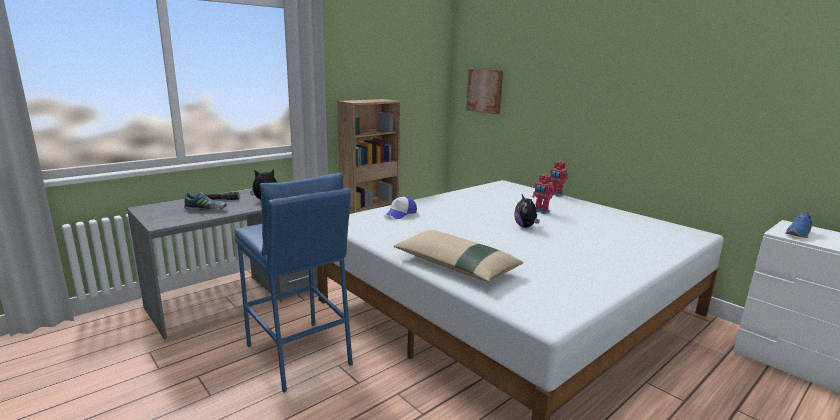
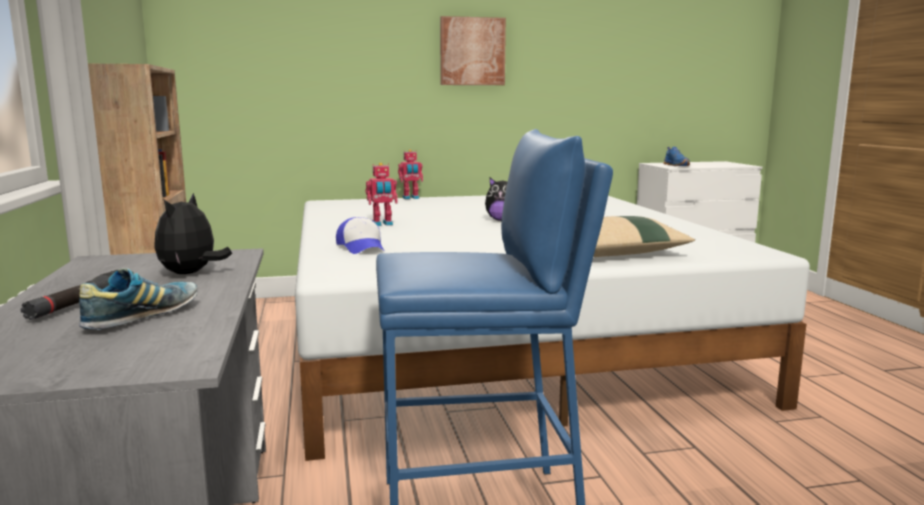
camera: 60 degrees left, 5 degrees down
(485, 91) = (239, 63): picture -> picture (472, 51)
(541, 211) = (460, 209): toy robot -> toy robot (382, 224)

